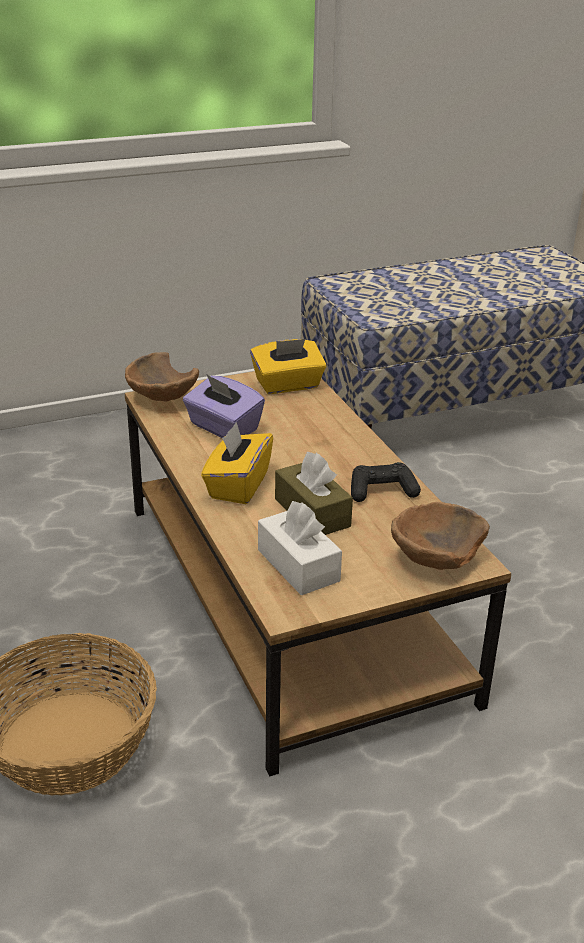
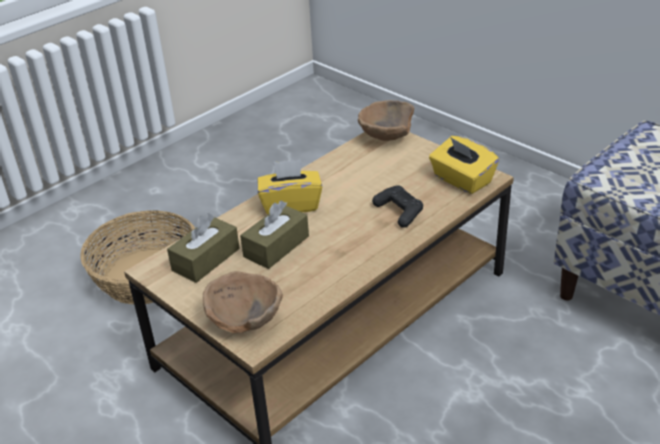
camera: 70 degrees right, 5 degrees up
(223, 428) = (366, 174): purple tissue box -> none
(298, 565) = (206, 259): white tissue box -> brown tissue box
(382, 491) = (329, 271): black game controller -> black game controller (399, 212)

